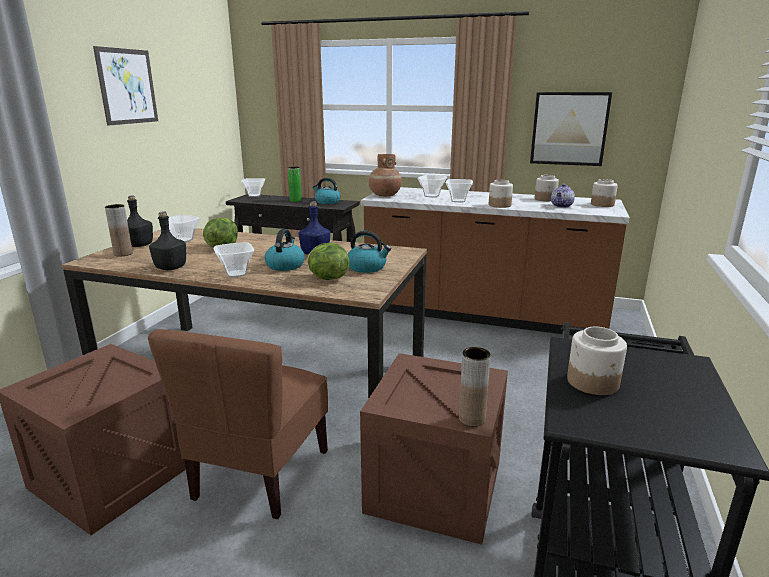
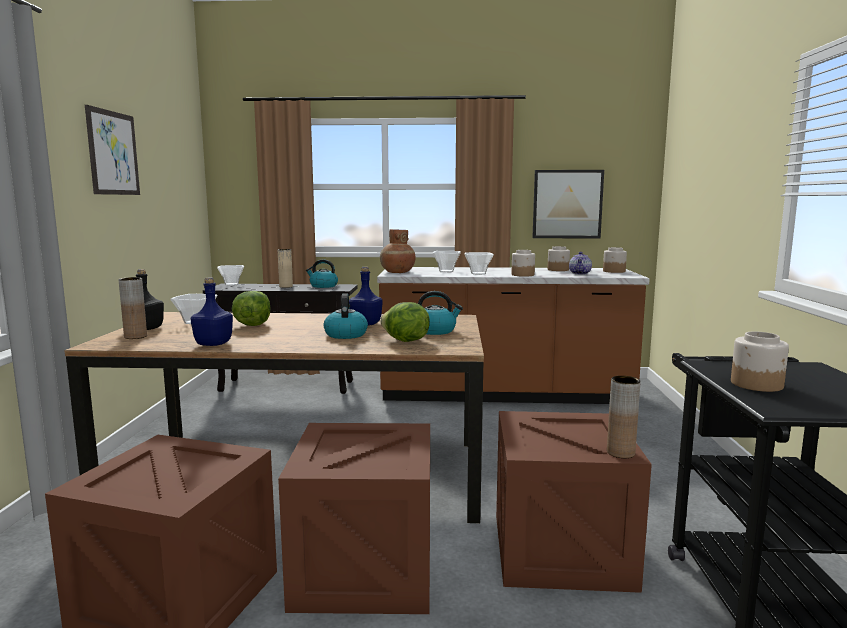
camera: 15 degrees left, 10 degrees down
(171, 267) = (214, 344): black bottle -> blue bottle
(237, 274) = (300, 344): bowl -> none
(260, 474) = (365, 569): brown chair -> crate
(295, 201) = (286, 286): green vase -> beige vase

